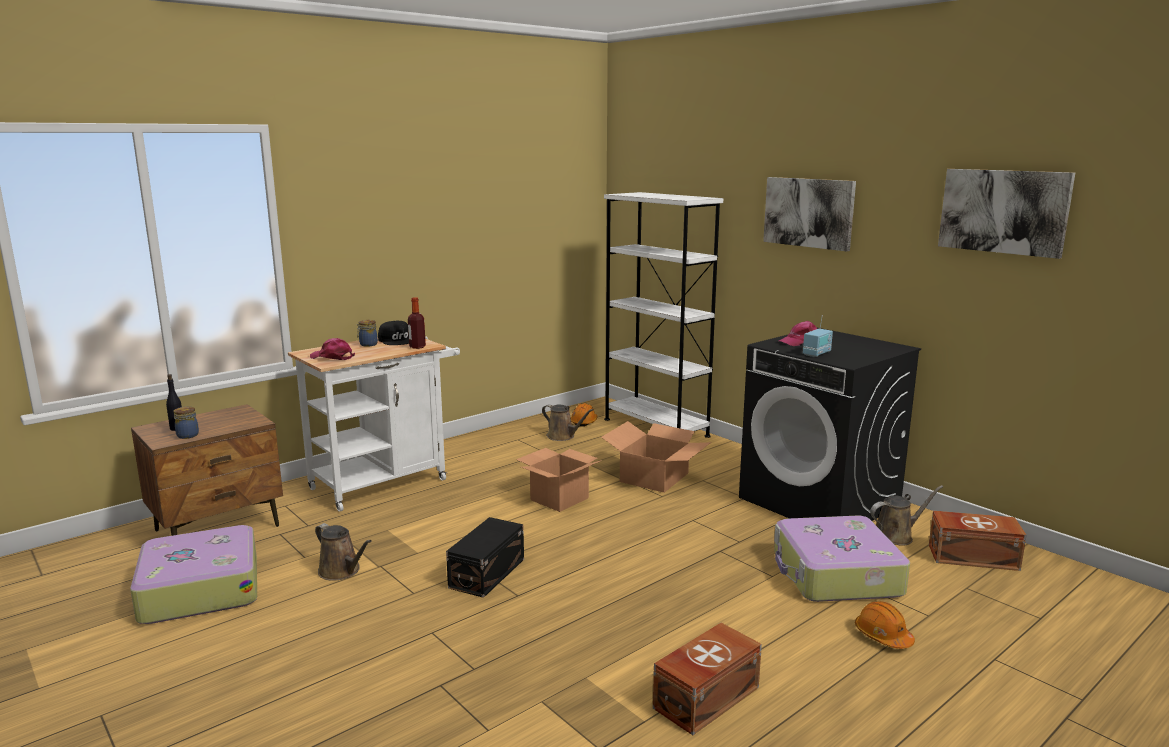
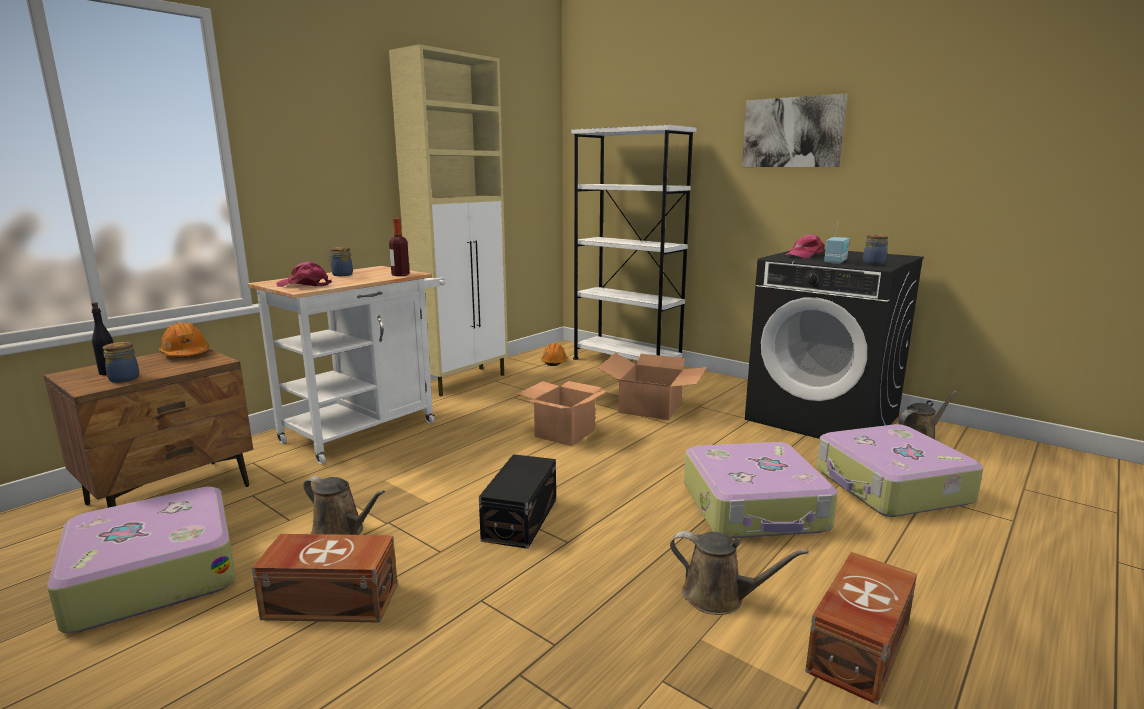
camera: 10 degrees left, 0 degrees up
(397, 340) = (374, 271): black cap -> none
(487, 438) = (463, 381): none -> beige cabinet
(563, 436) = (540, 375): brown watering can -> brown watering can (719, 597)
(694, 582) = (755, 507): none -> suitcase
(851, 358) = (874, 264): none -> jar
(883, 636) = (988, 548): orange hard hat -> orange hard hat (186, 354)
(971, 556) = (1001, 458): brown storage box -> brown storage box (330, 600)
(1003, 211) = (1020, 107): picture -> none

